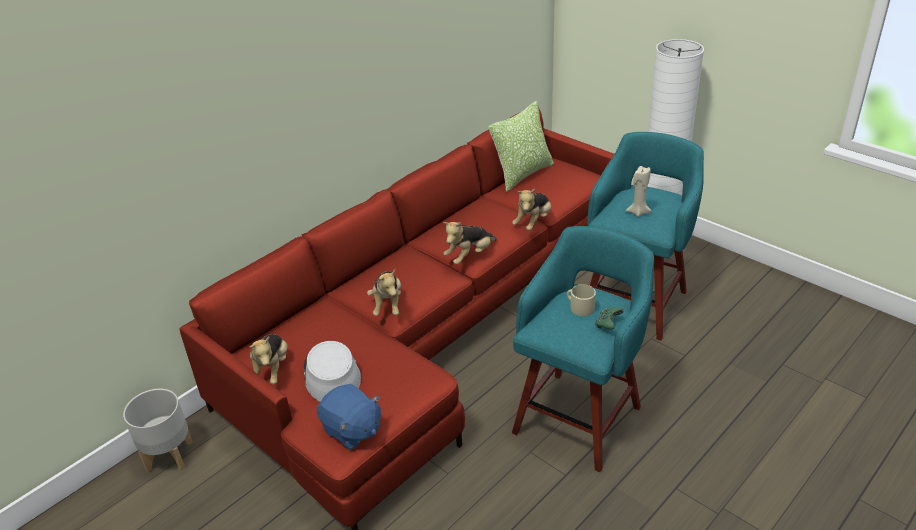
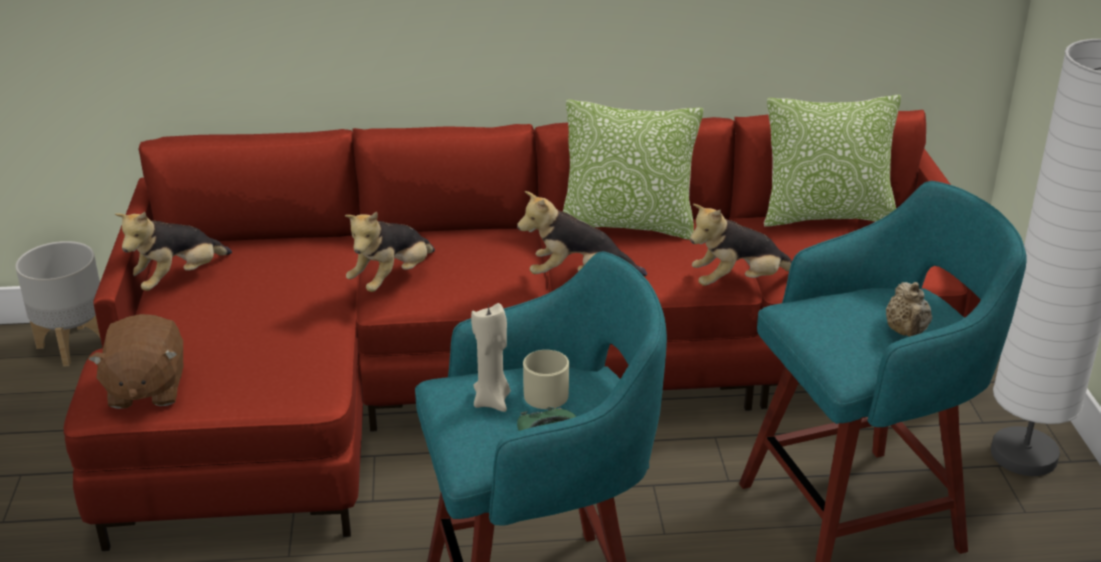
camera: 40 degrees right, 5 degrees down
(331, 375) = (219, 319): grey hat -> none
(352, 430) = (146, 389): blue plush toy -> brown plush toy
(453, 220) = (628, 225): none -> pillow
(638, 212) = (854, 324): beige candle -> beige candle (492, 400)
(659, 205) = (906, 333): none -> beige teapot

